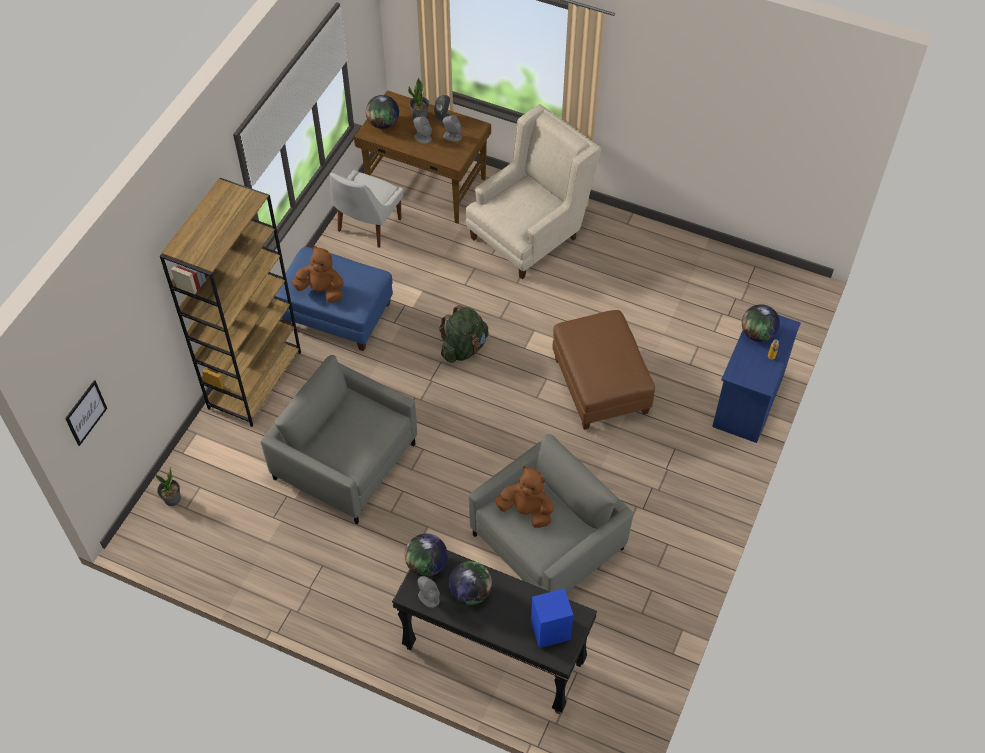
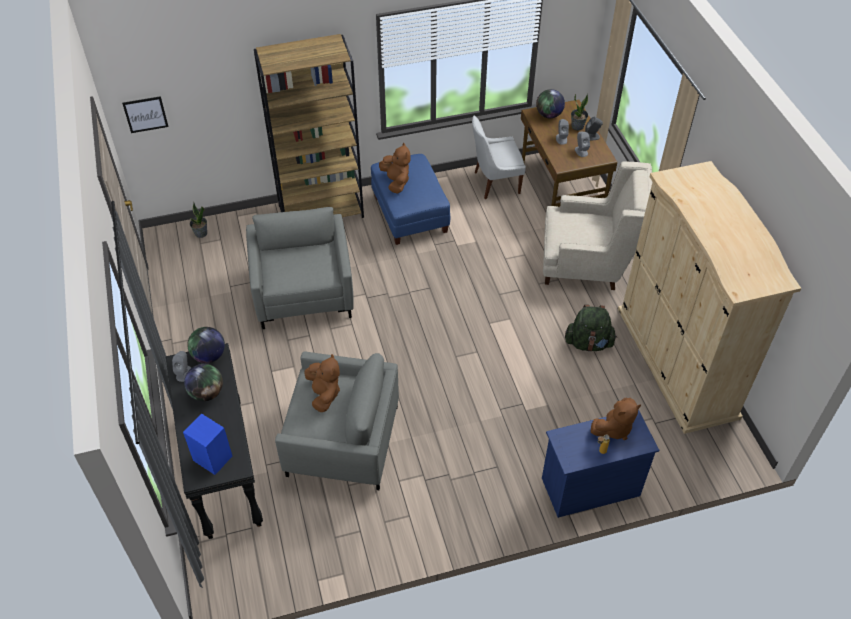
camera: 50 degrees right, 5 degrees down
(464, 348) = (453, 292): green backpack -> green backpack (588, 343)
(600, 386) = (504, 386): brown ottoman -> none
(685, 256) = (677, 362): none -> beige wardrobe
(757, 334) = (614, 428): globe -> brown plush toy

